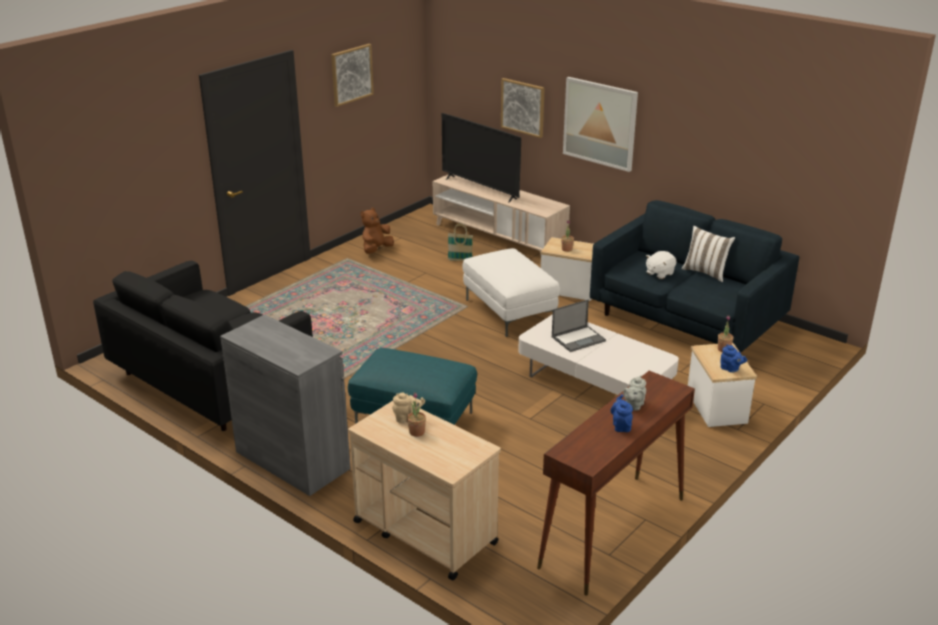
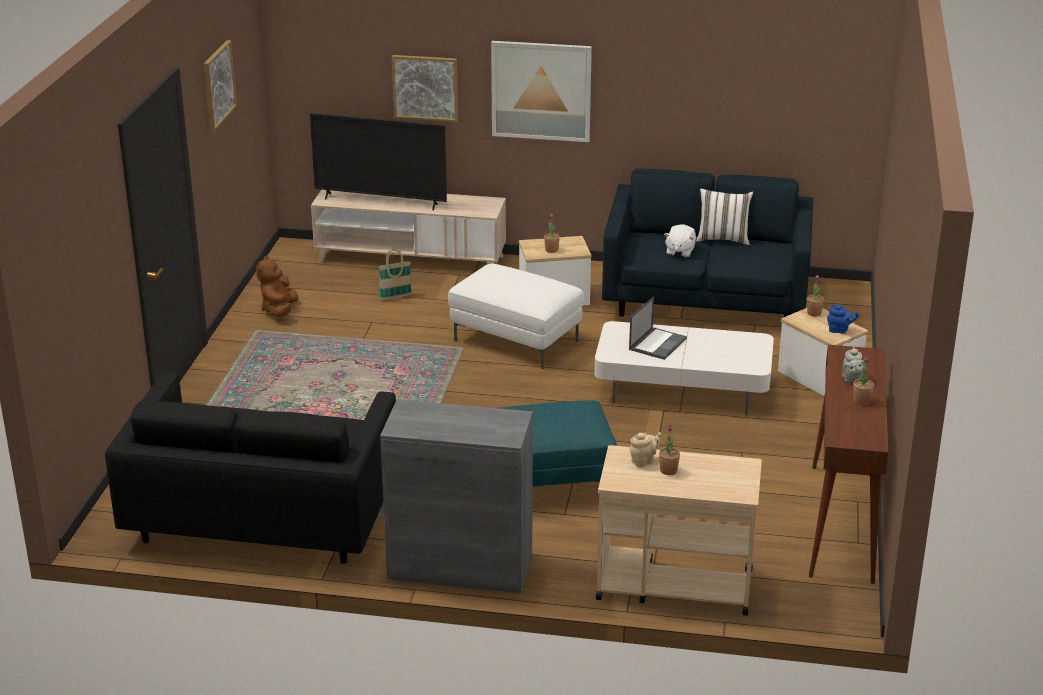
camera: 30 degrees left, 0 degrees up
(621, 426) = (861, 401): blue teapot -> potted plant

